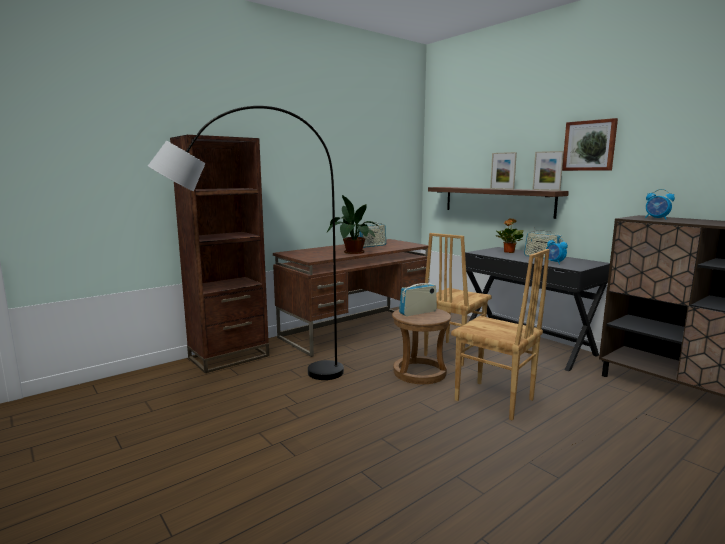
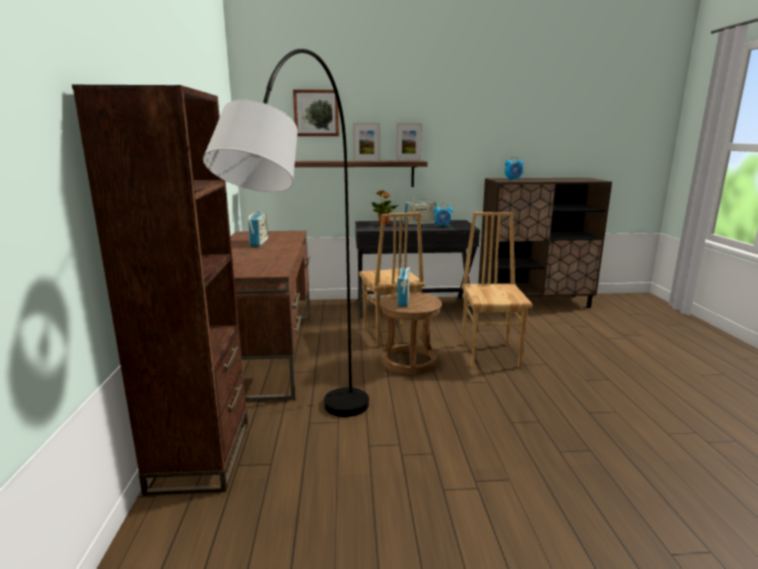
camera: 55 degrees left, 5 degrees up
(352, 252) = (274, 254): potted plant -> none
(494, 400) = (491, 355): brown chair -> brown chair turned 75 degrees counterclockwise
(589, 145) = (440, 119): picture -> picture (316, 113)

